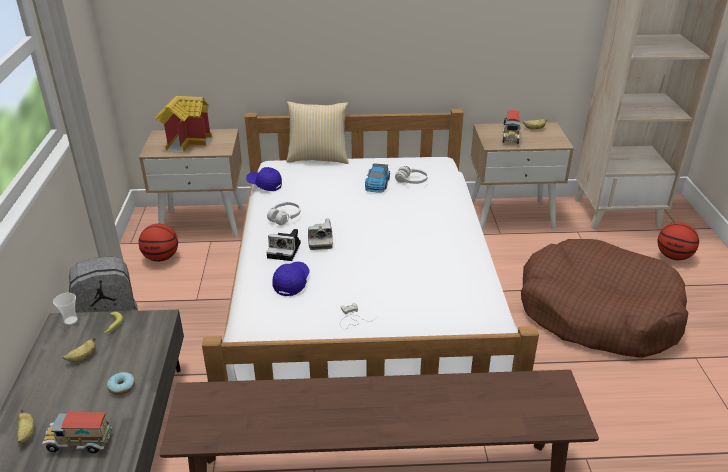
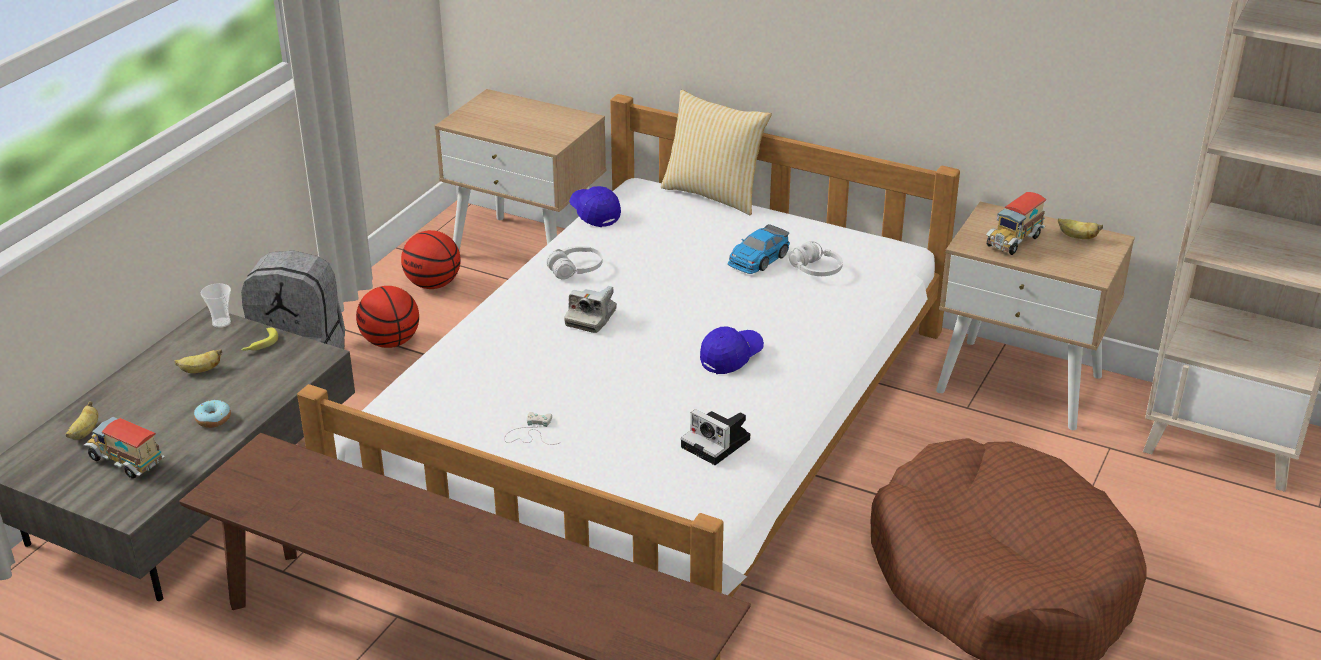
camera: 30 degrees right, 0 degrees up
(187, 141) = (517, 118): toy house -> none
(285, 250) = (533, 316): camera -> camera (718, 444)
(292, 282) = (500, 361): blue cap -> blue cap (731, 357)
(673, 256) = (1247, 546): basketball -> basketball (391, 342)

